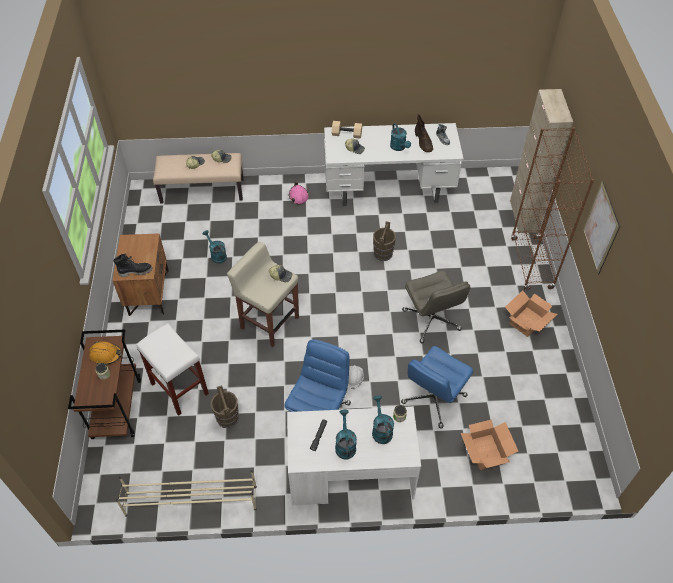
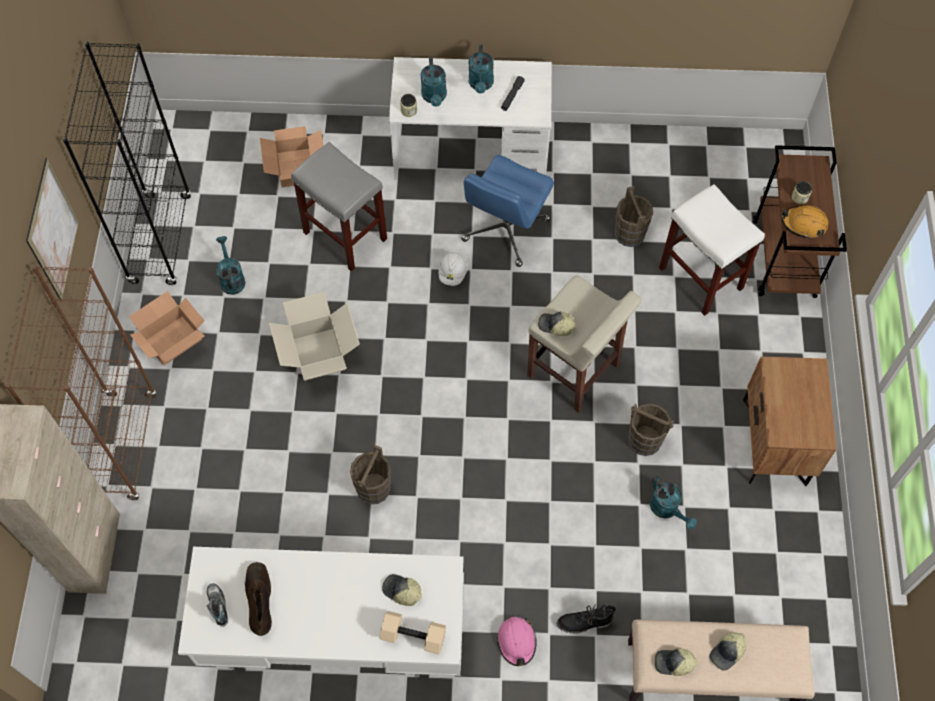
camera: 175 degrees left, 10 degrees up
(135, 271) = (792, 372): black boot -> black boot (584, 623)
(190, 500) = (668, 142): beige shoe rack -> none
(227, 287) = (645, 441): none -> brown bucket
(399, 147) = (312, 587): turquoise watering can -> turquoise watering can (231, 278)
(432, 320) = (319, 354): grey office chair -> cardboard box
(433, 400) = (346, 236): blue office chair -> grey stool
(564, 387) = (161, 239): none -> black bookcase

